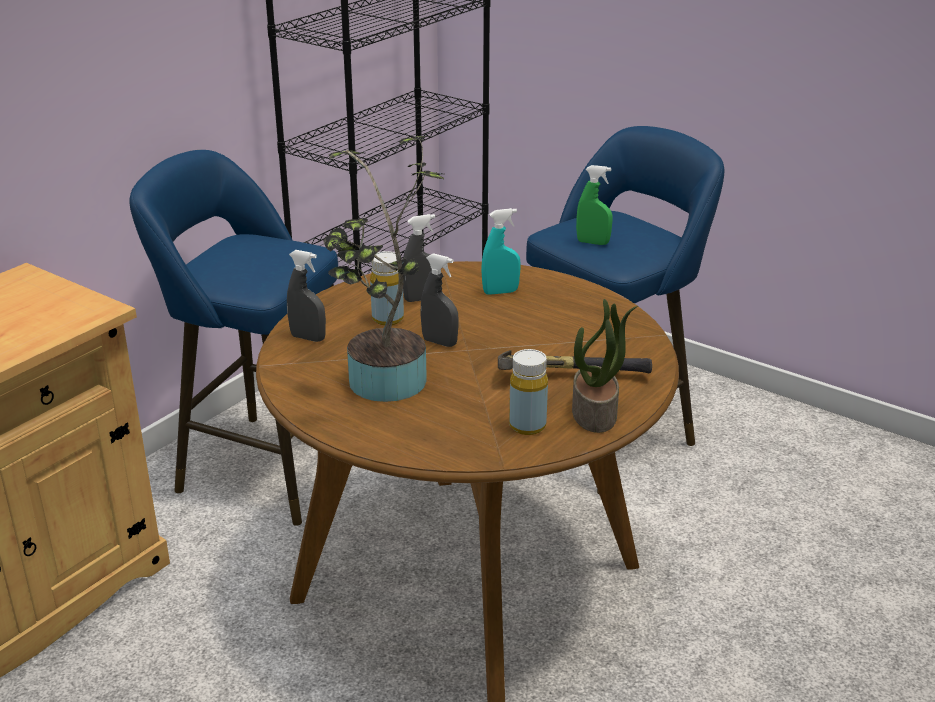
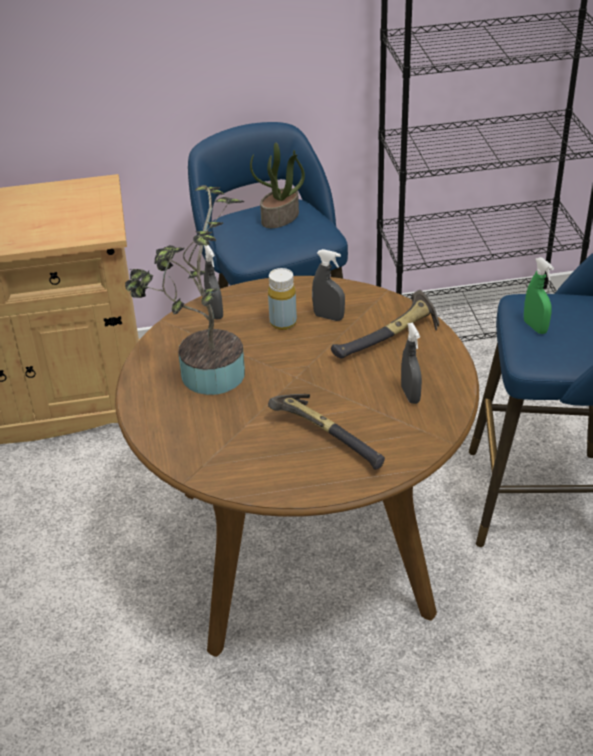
camera: 45 degrees right, 10 degrees up
(439, 342) = (287, 361): grey spray bottle -> grey spray bottle (410, 395)
(500, 292) = (390, 339): turquoise spray bottle -> hammer
(527, 426) = (243, 461): yellow bottle -> none
(595, 414) = (299, 479): potted plant -> potted plant (280, 218)

